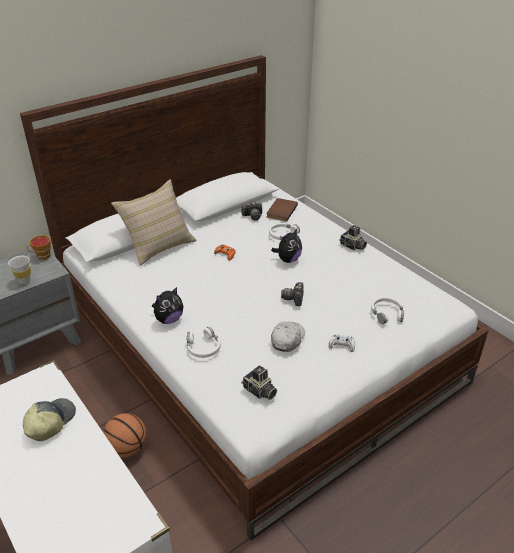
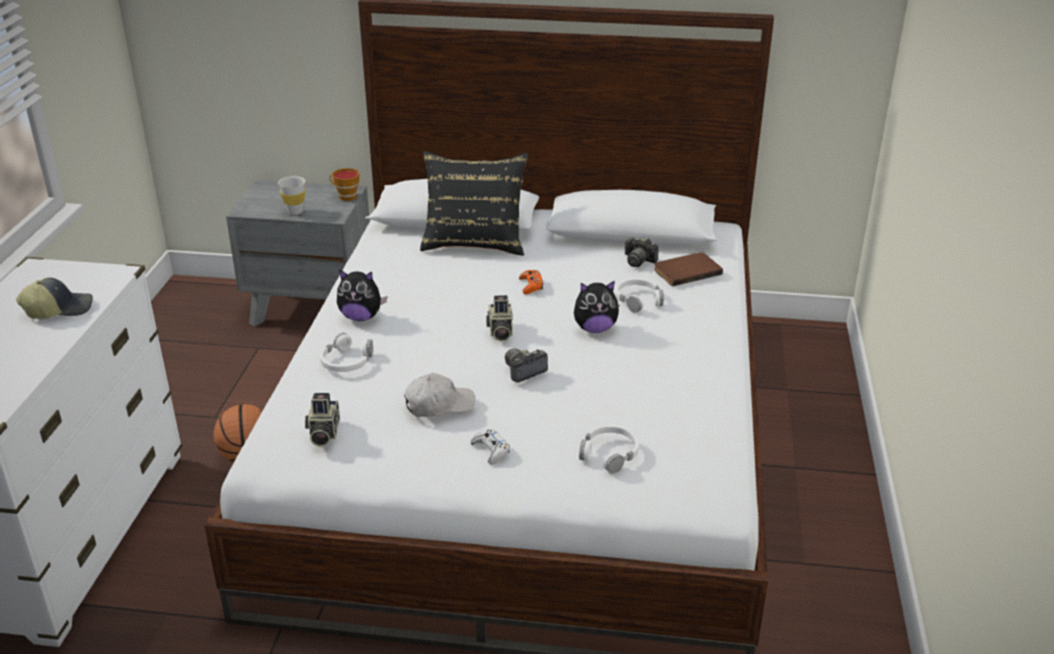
camera: 45 degrees right, 5 degrees down
(158, 245) = (474, 241): beige pillow -> black pillow
(352, 246) = (711, 358): camera -> camera (500, 331)

